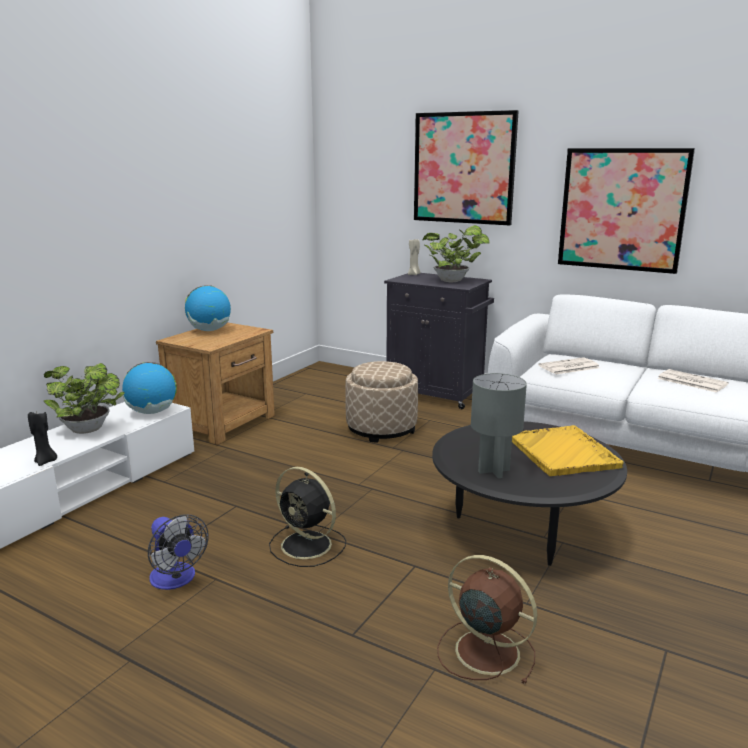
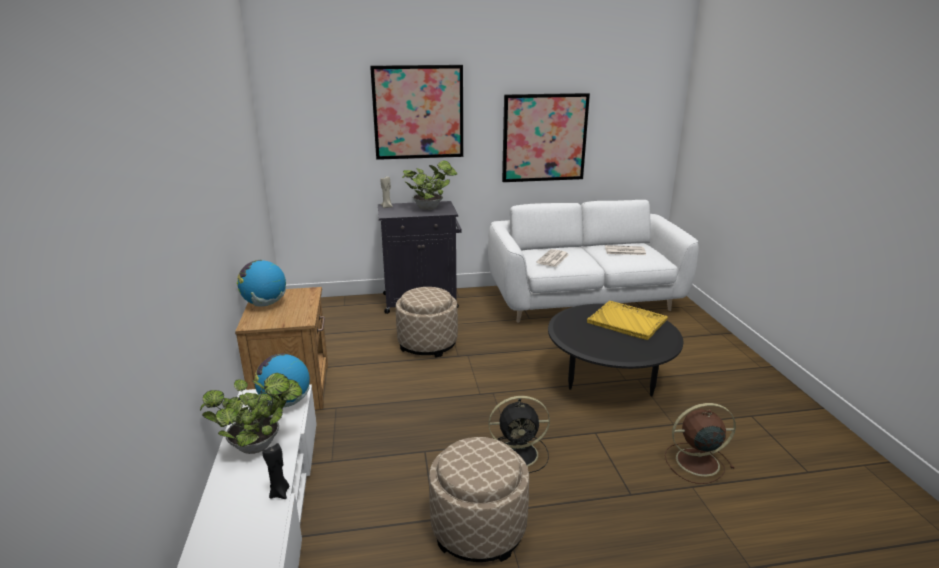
camera: 40 degrees left, 5 degrees up
(176, 580) = (478, 528): fan -> beige ottoman
(494, 470) = (618, 348): grey table lamp -> none

